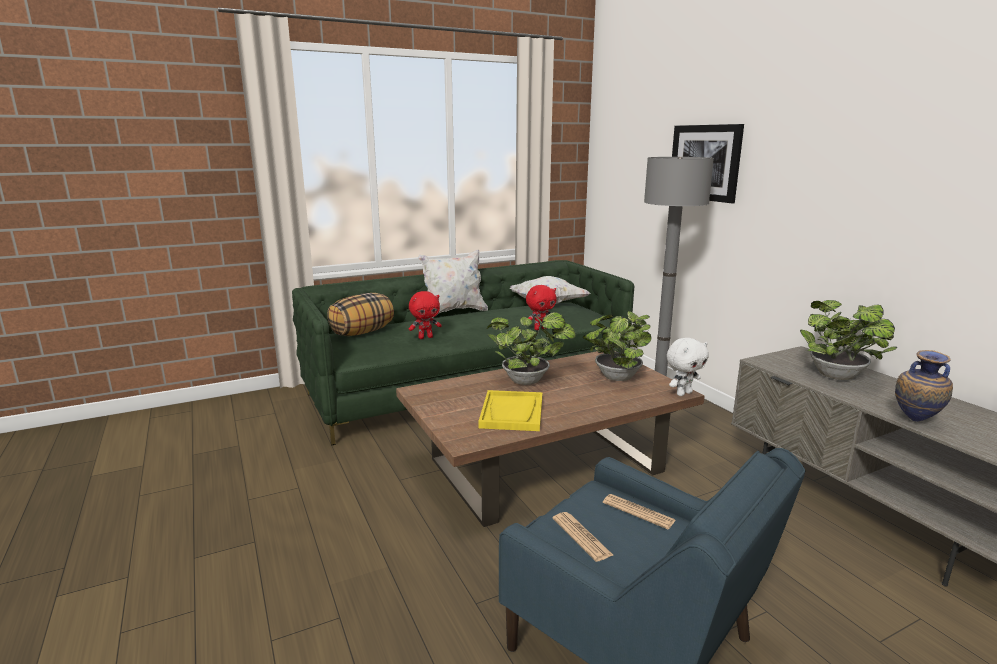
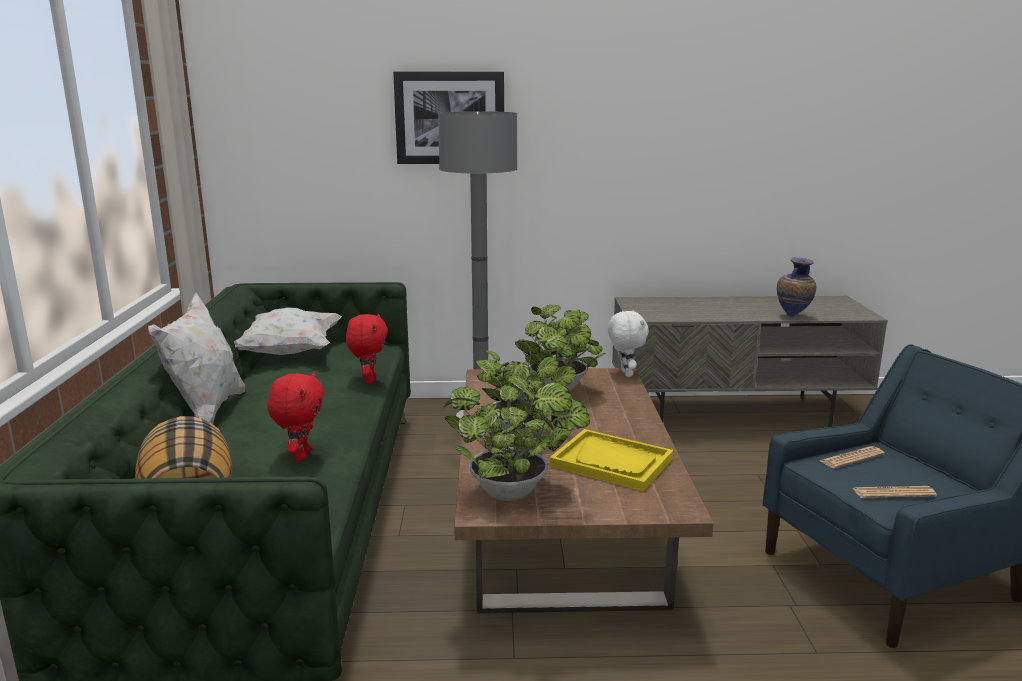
camera: 65 degrees left, 0 degrees up
(839, 377) = (697, 308): potted plant -> potted plant (514, 493)

